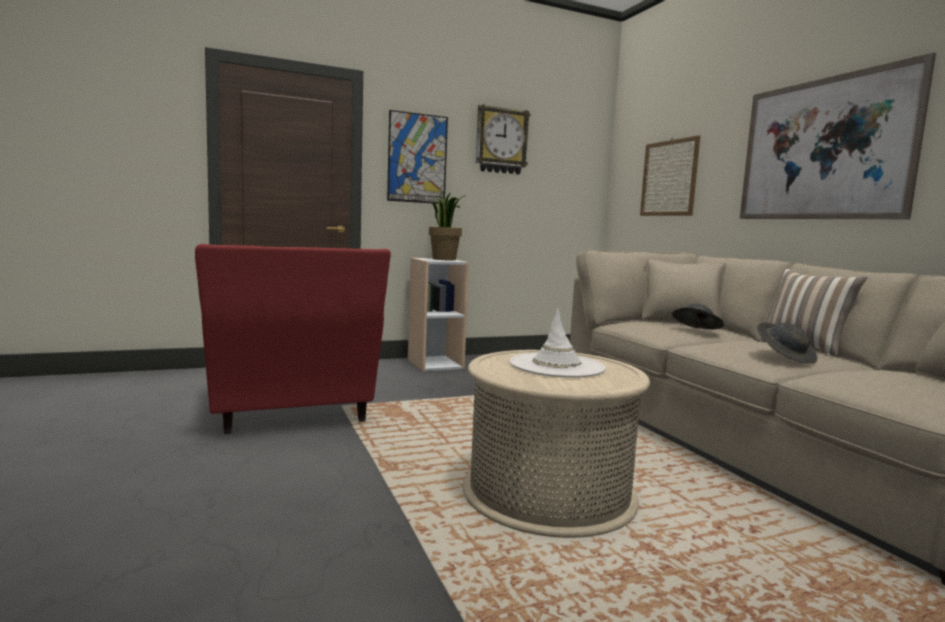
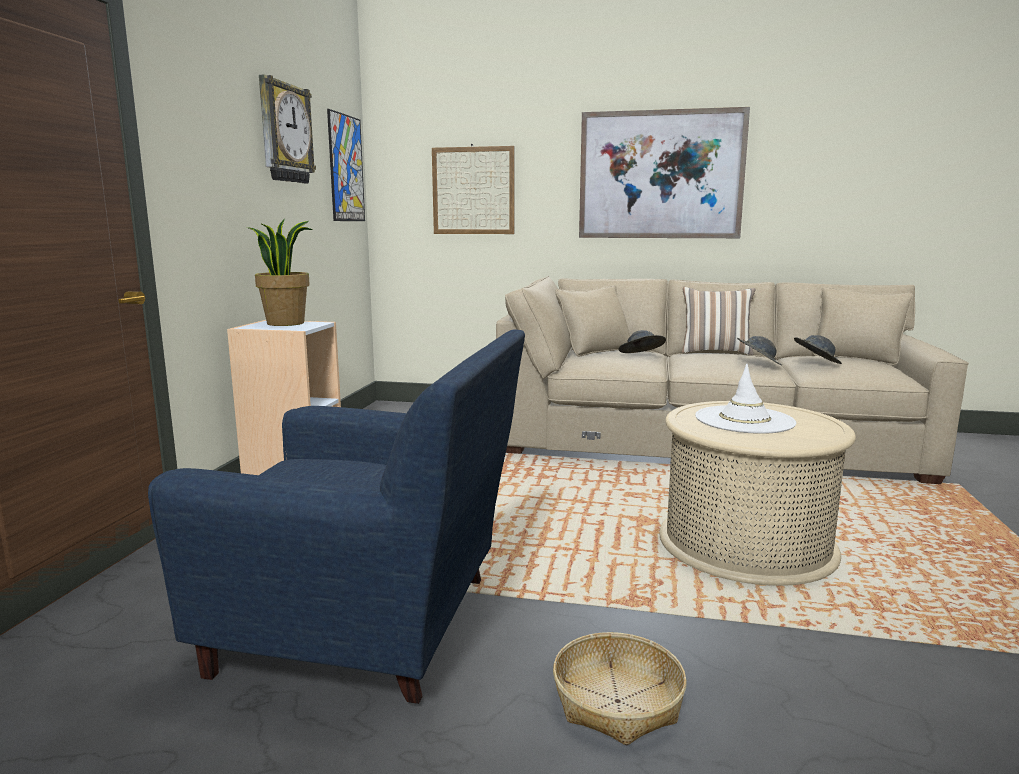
camera: 55 degrees left, 5 degrees up
(260, 479) = (617, 702): none -> basket
(291, 412) = (369, 628): red armchair -> blue armchair
(417, 158) = (207, 160): picture -> picture (346, 168)
(855, 371) = (815, 363): none -> grey hat

